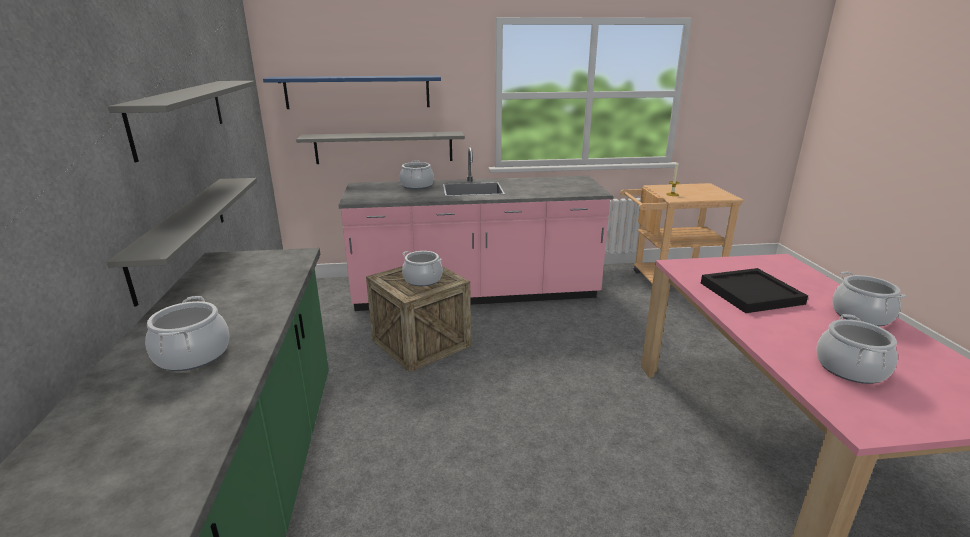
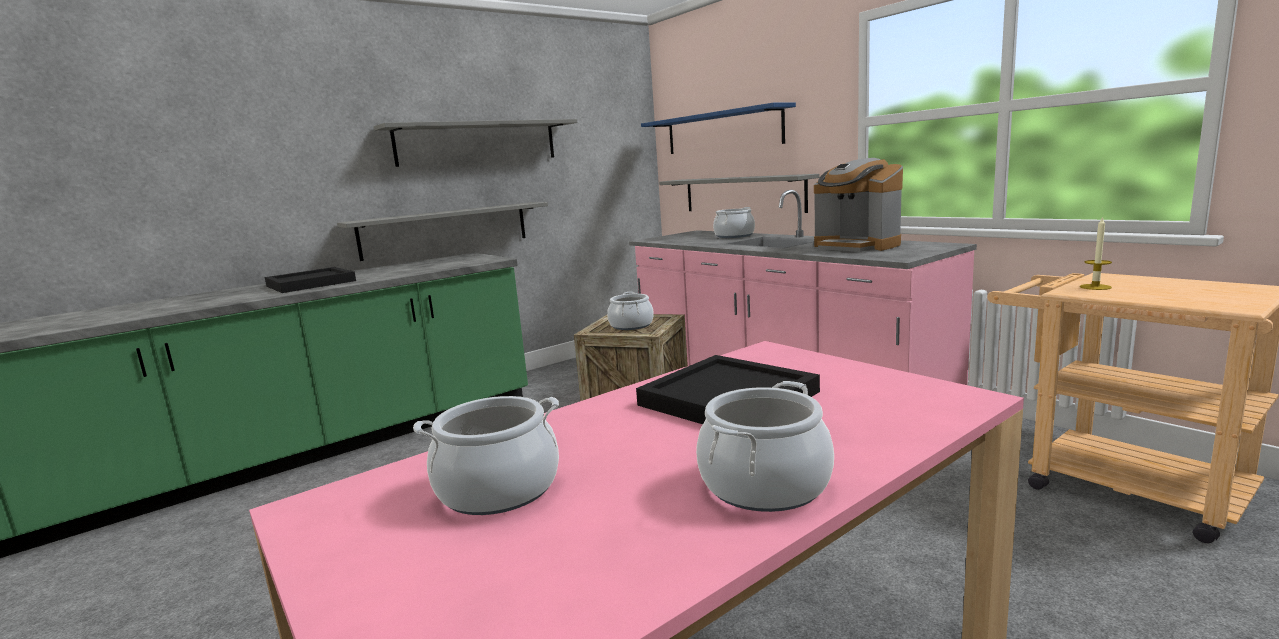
camera: 60 degrees right, 10 degrees down
(192, 355) = (311, 283): cooking pot -> black tray
(542, 186) = (856, 246): none -> coffee machine

